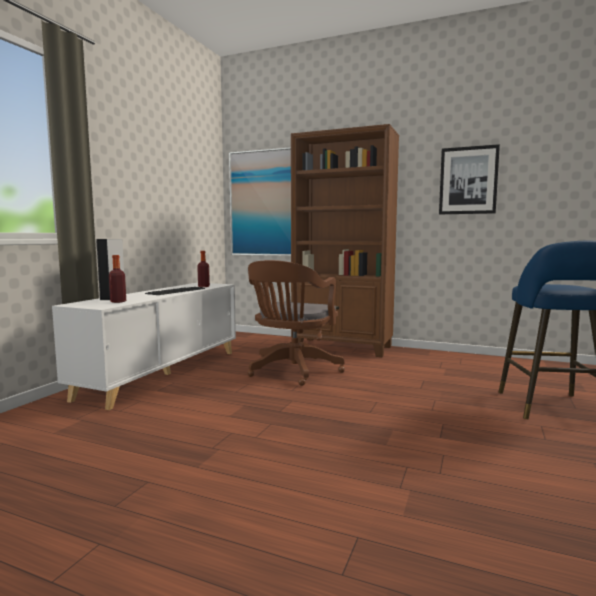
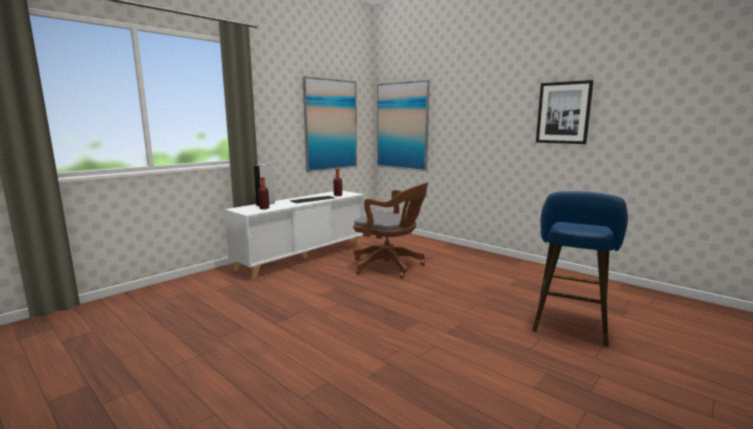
camera: 20 degrees right, 5 degrees up
(180, 197) = (331, 125): none -> picture
(292, 371) = (390, 266): brown office chair -> brown office chair turned 105 degrees counterclockwise
(343, 347) = (449, 250): brown bookcase -> none

